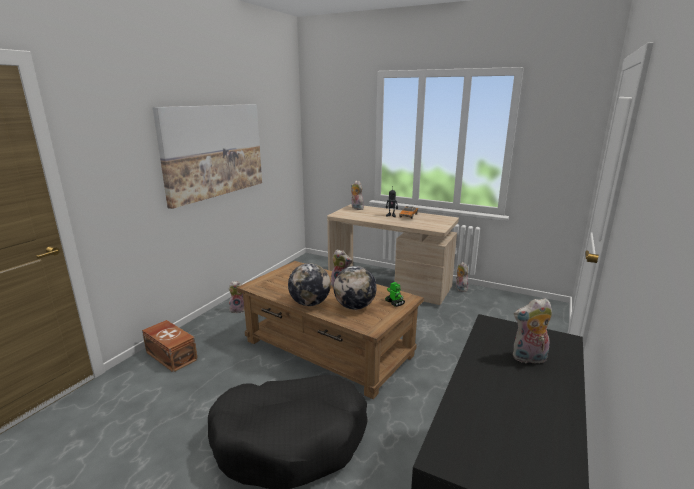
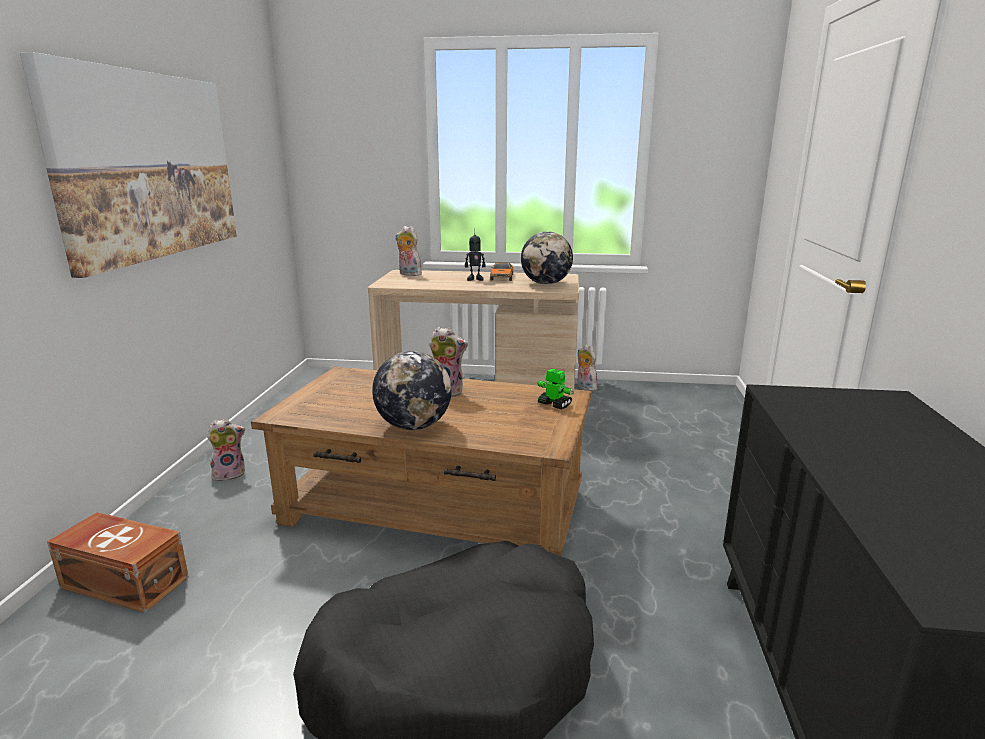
camera: 20 degrees left, 0 degrees up
(354, 307) = (495, 419): globe -> globe (546, 284)
(529, 359) = (882, 429): plush toy -> none

